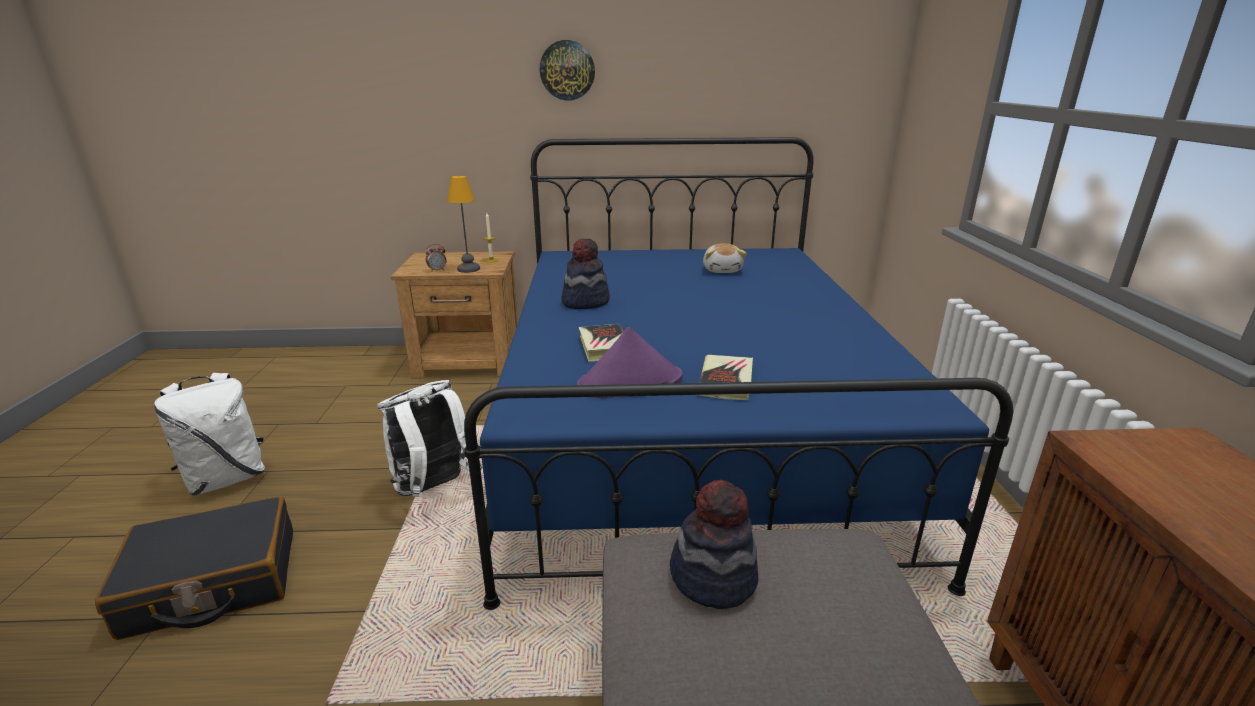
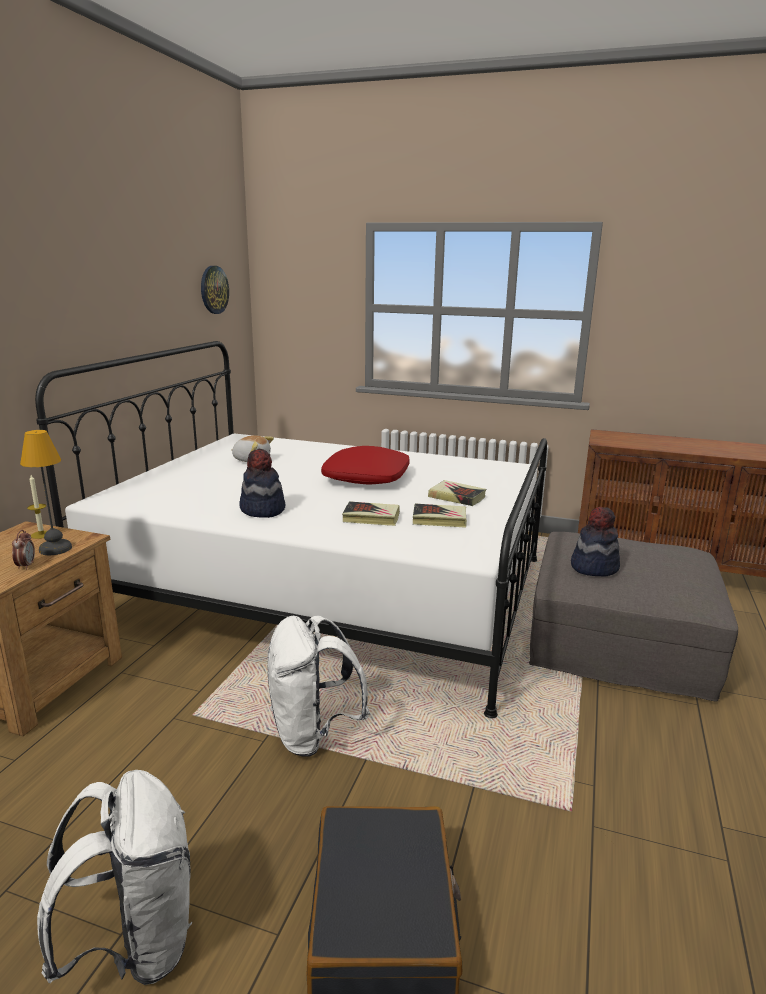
camera: 70 degrees left, 5 degrees down
(567, 70) = (47, 290): wall clock -> wall clock (213, 289)
(630, 382) = (439, 519): purple hat -> book
(688, 432) = (328, 589): blue bed -> white bed
(737, 322) = (366, 477): none -> red pillow

